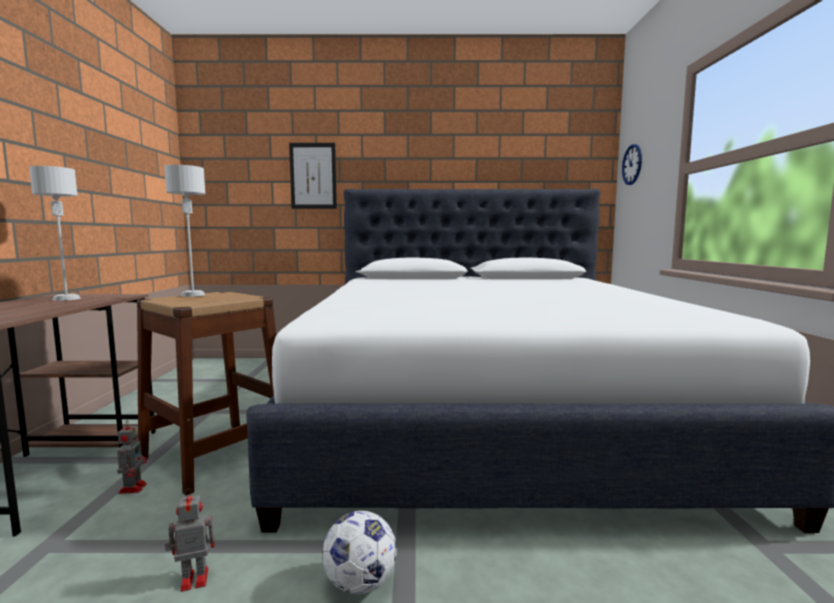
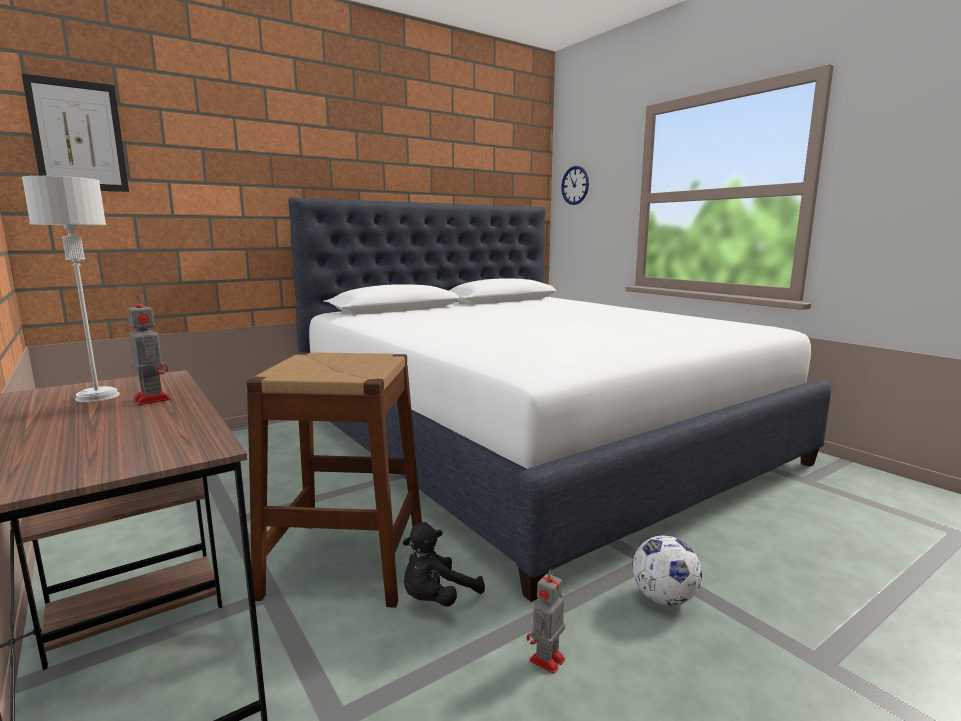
camera: 35 degrees left, 5 degrees up
(133, 487) = (315, 627): toy robot -> toy robot (152, 399)
(193, 295) = (293, 363): grey table lamp -> none
(214, 501) = (437, 599): none -> black plush toy
(313, 176) = (235, 176): picture -> picture (78, 136)

